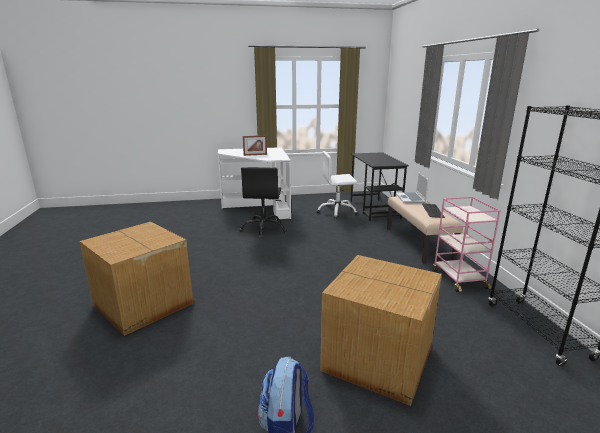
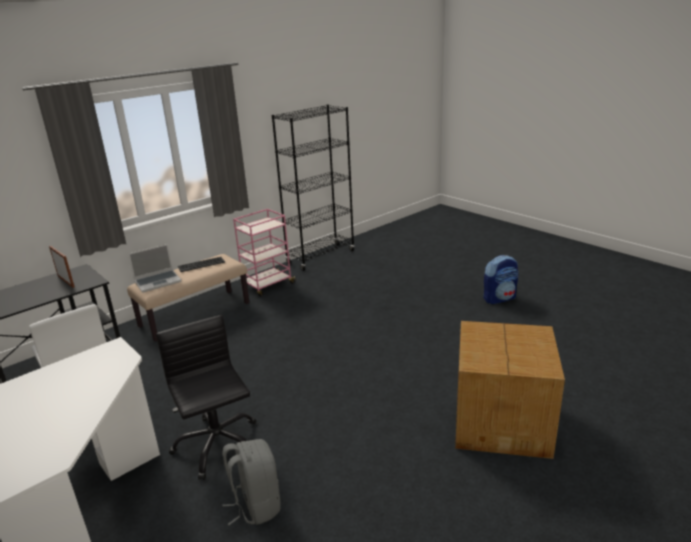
camera: 120 degrees left, 5 degrees up
(215, 230) = (256, 505): none -> grey backpack
(255, 155) = (80, 394): picture frame -> picture frame (66, 281)
(264, 229) = (217, 445): black office chair -> black office chair turned 90 degrees counterclockwise
(378, 360) = (412, 291): cardboard box -> none

